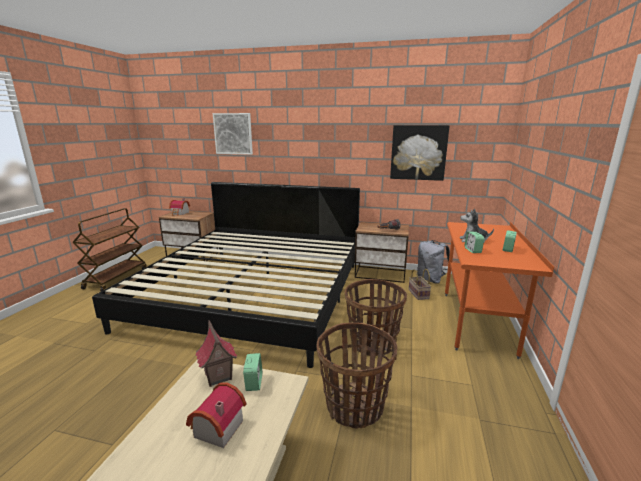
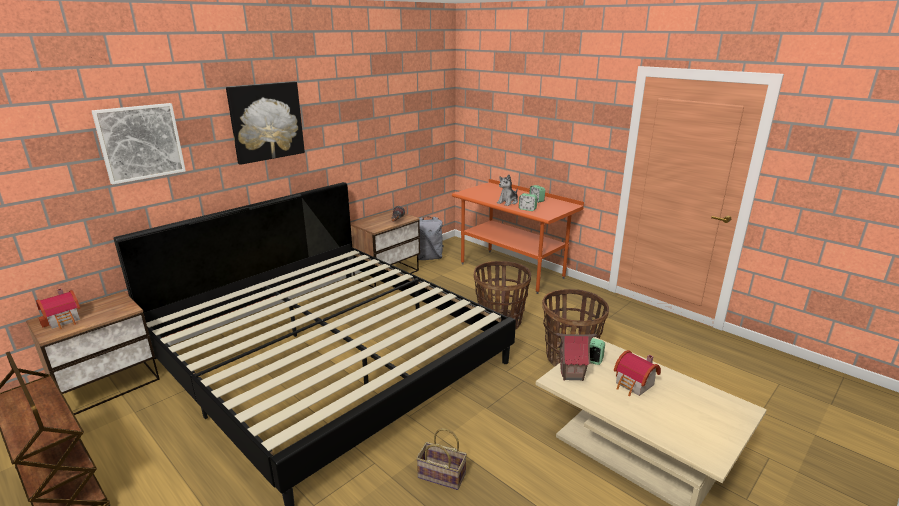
camera: 60 degrees left, 5 degrees up
(417, 294) = (445, 273): basket -> basket (440, 476)
(418, 152) = (390, 127): picture -> picture (266, 122)

